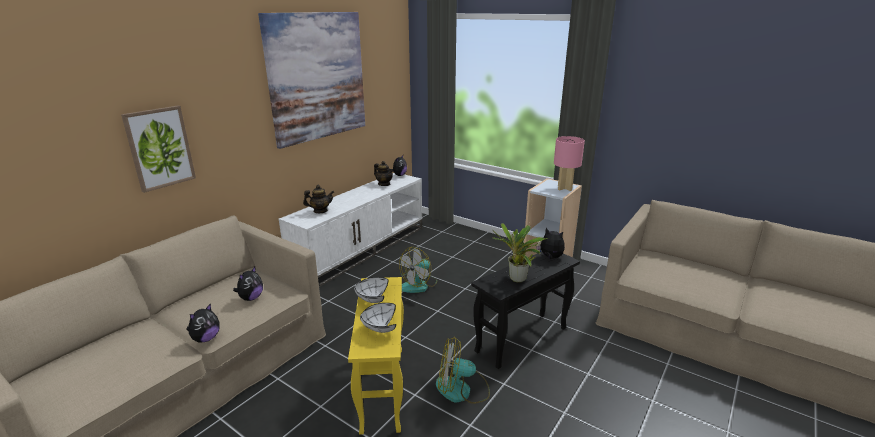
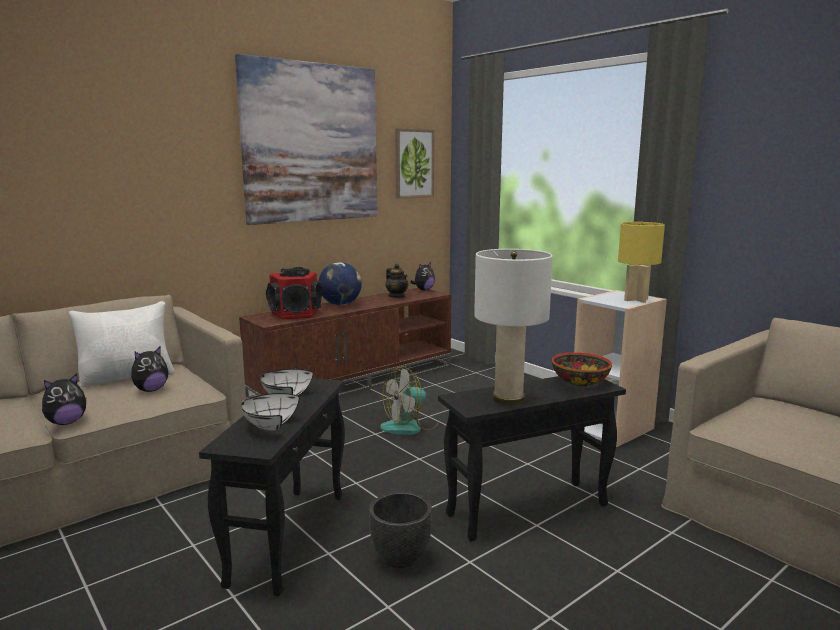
camera: 15 degrees right, 10 degrees down
(160, 148) = (88, 197): picture -> picture (413, 163)
(223, 287) = (128, 377): none -> white pillow
(320, 211) = (295, 314): teapot -> speaker
(348, 197) = (340, 304): none -> globe
(361, 249) = (355, 381): white tv stand -> brown tv stand
(382, 388) = (288, 537): yellow side table -> black side table
(461, 390) = (400, 559): fan -> black planter
(517, 280) = (509, 400): potted plant -> white table lamp
(550, 258) = (579, 381): plush toy -> bowl
(564, 188) = (635, 300): pink table lamp -> yellow table lamp

